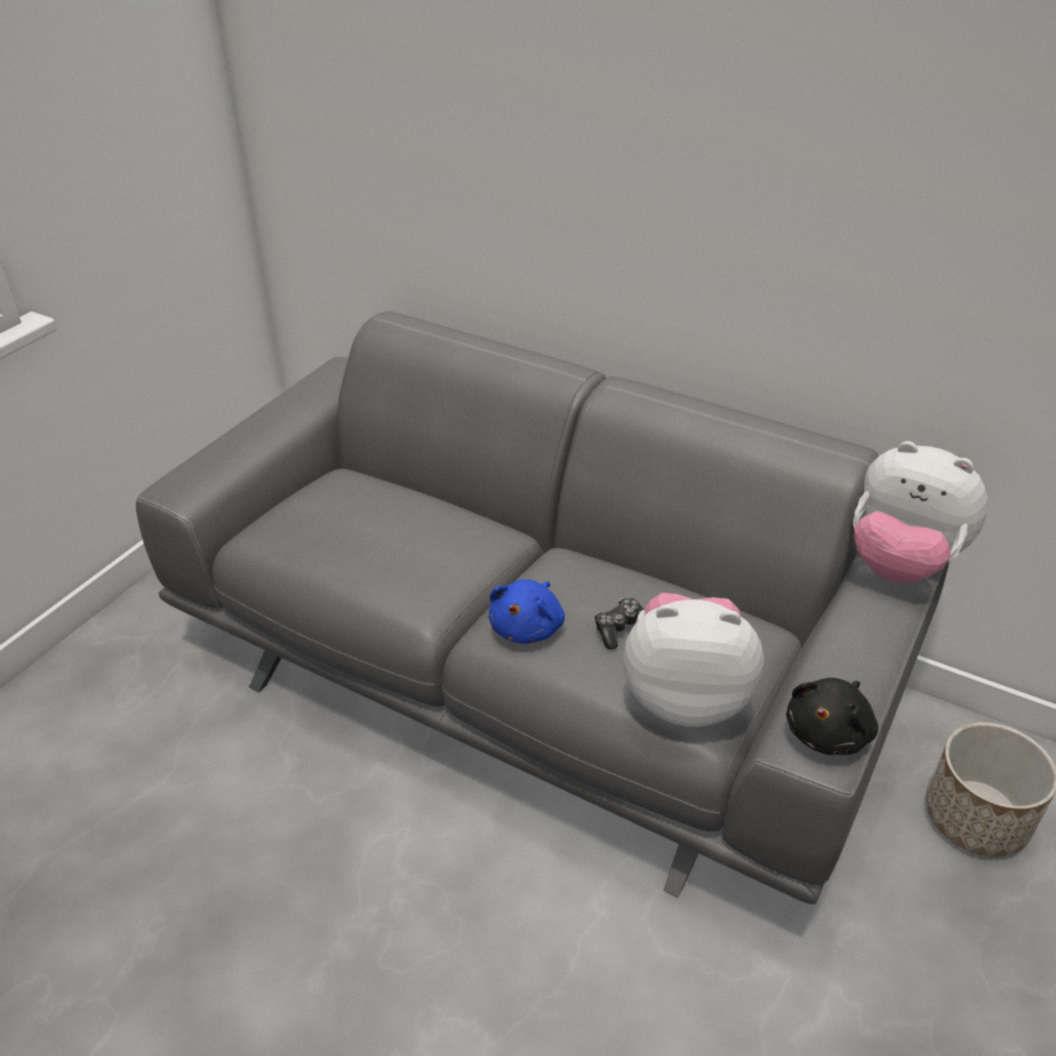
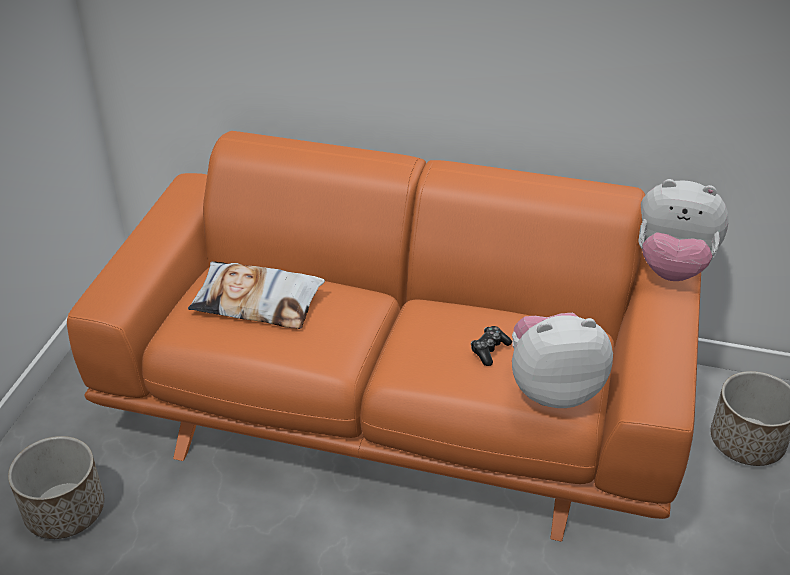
camera: 15 degrees left, 0 degrees up
(110, 723) = (66, 510): none -> planter
(364, 518) = (257, 302): none -> pillow
(528, 627) = (420, 361): blue plush toy -> none
(531, 673) = (397, 403): grey sofa -> orange sofa
(829, 732) = (664, 392): black plush toy -> none

